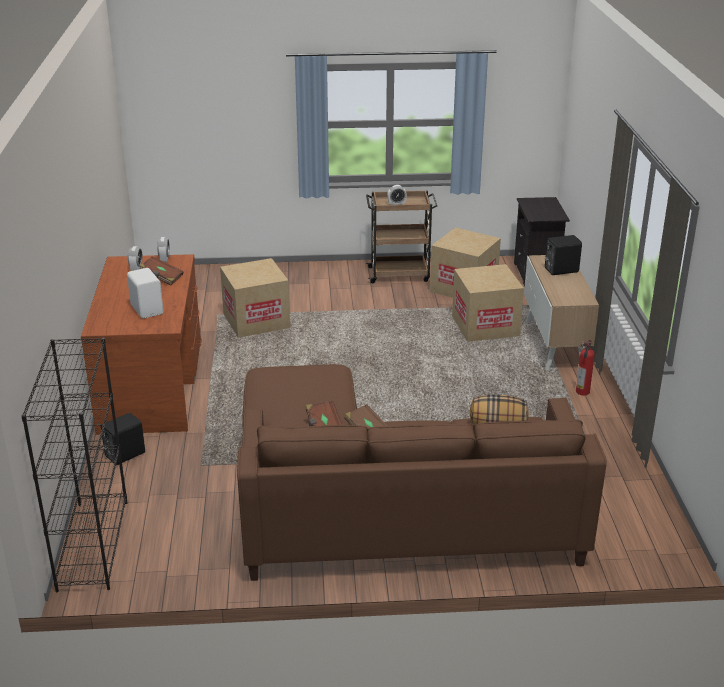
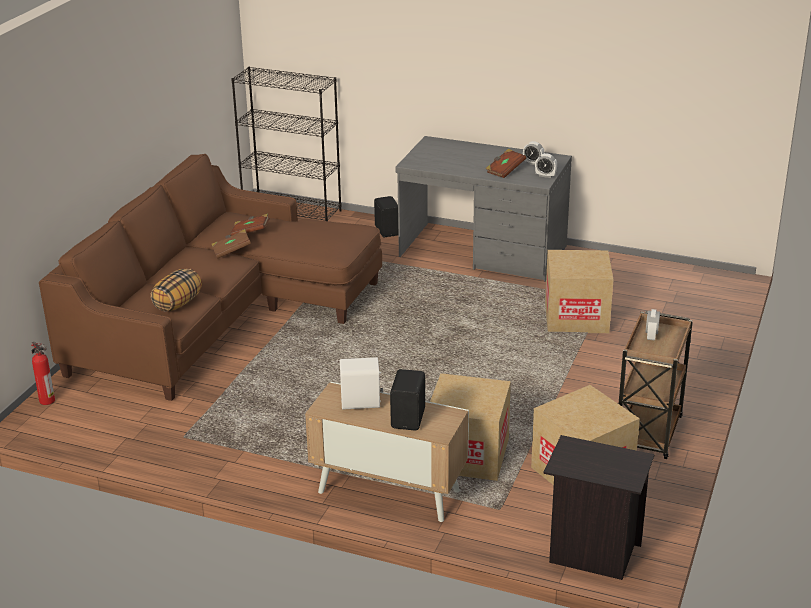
camera: 115 degrees right, 0 degrees up
(147, 309) = (447, 160): white speaker -> white speaker (361, 403)
(152, 386) = (483, 252): brown desk -> grey desk
(582, 392) = (278, 471): fire extinguisher -> fire extinguisher (46, 400)

